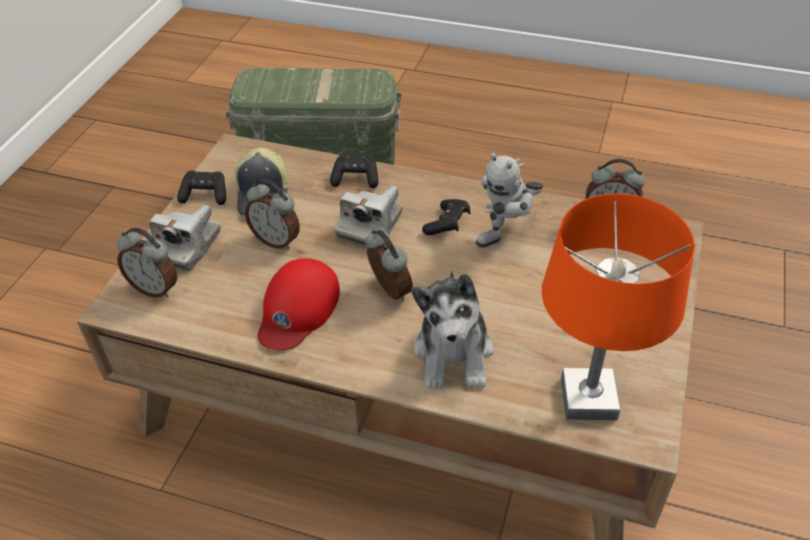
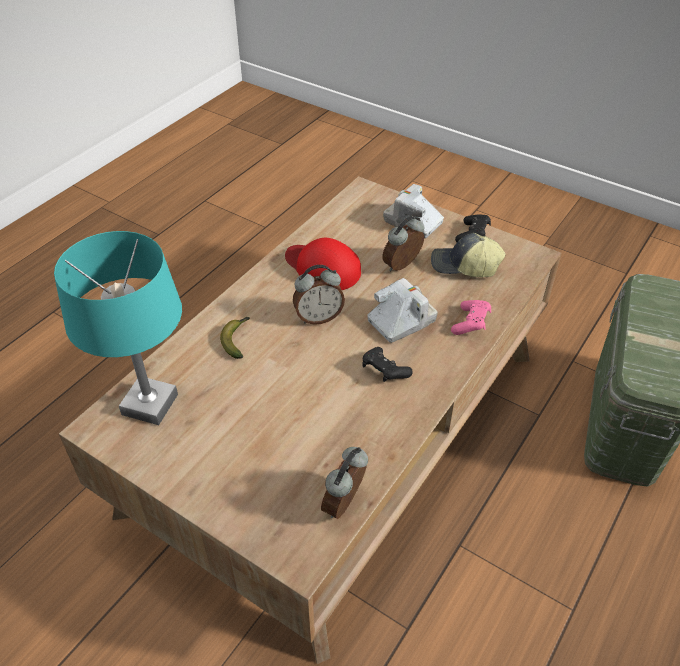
camera: 105 degrees right, 0 degrees up
(155, 288) = (374, 206): alarm clock -> none
(355, 179) = (471, 324): black game controller -> pink game controller
(370, 226) = (401, 321): camera -> camera turned 105 degrees clockwise
(454, 353) = (237, 340): plush toy -> banana
(508, 235) = (353, 411): toy robot -> none
(588, 398) = (150, 404): orange table lamp -> turquoise table lamp

